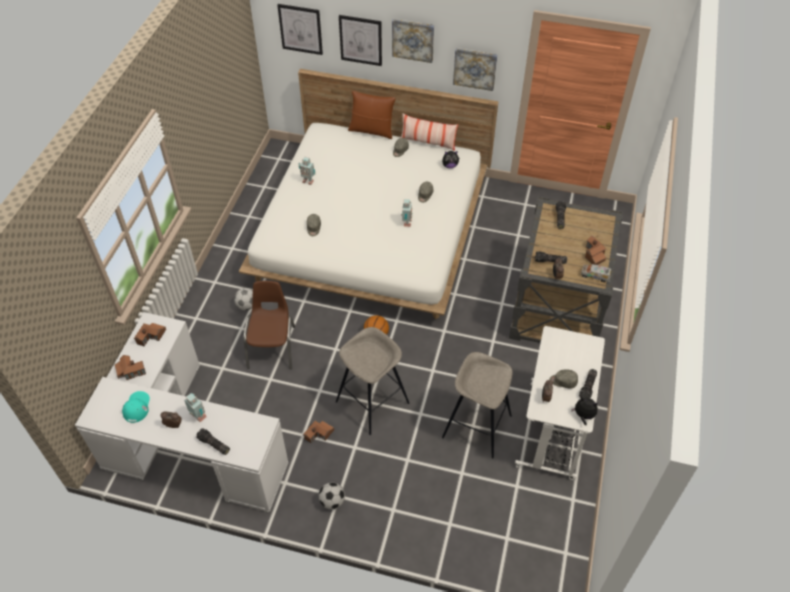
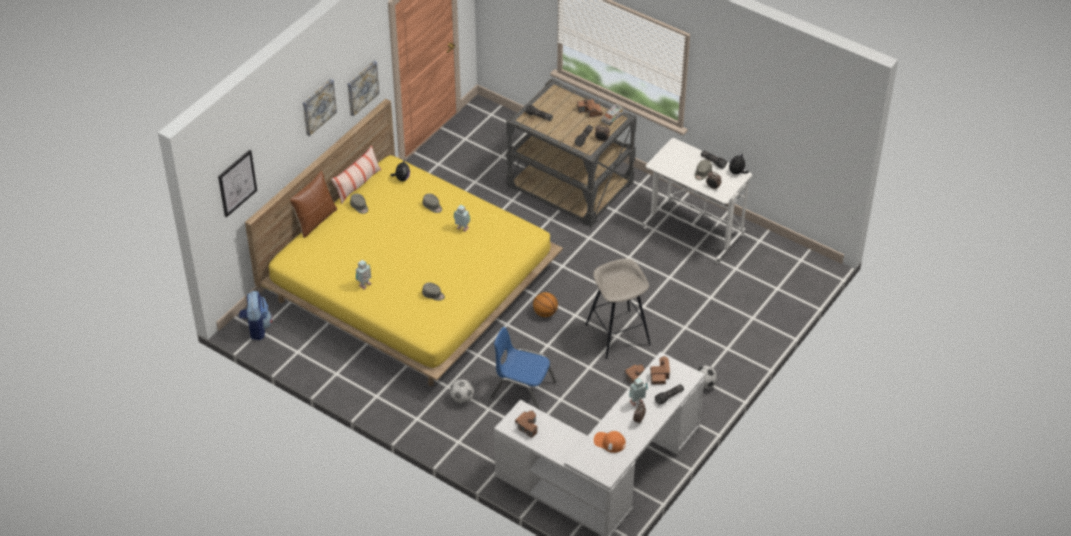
camera: 70 degrees left, 5 degrees down
(130, 371) = (561, 446): toy house -> toy house (659, 374)
(136, 407) = (609, 442): turquoise cap -> orange cap
(272, 346) = (523, 390): brown chair -> blue chair
(280, 156) = (257, 328): none -> backpack
(361, 40) = (282, 146): picture -> none
(371, 231) = (412, 283): white bed -> yellow bed
(476, 426) = (670, 275): grey stool -> none

